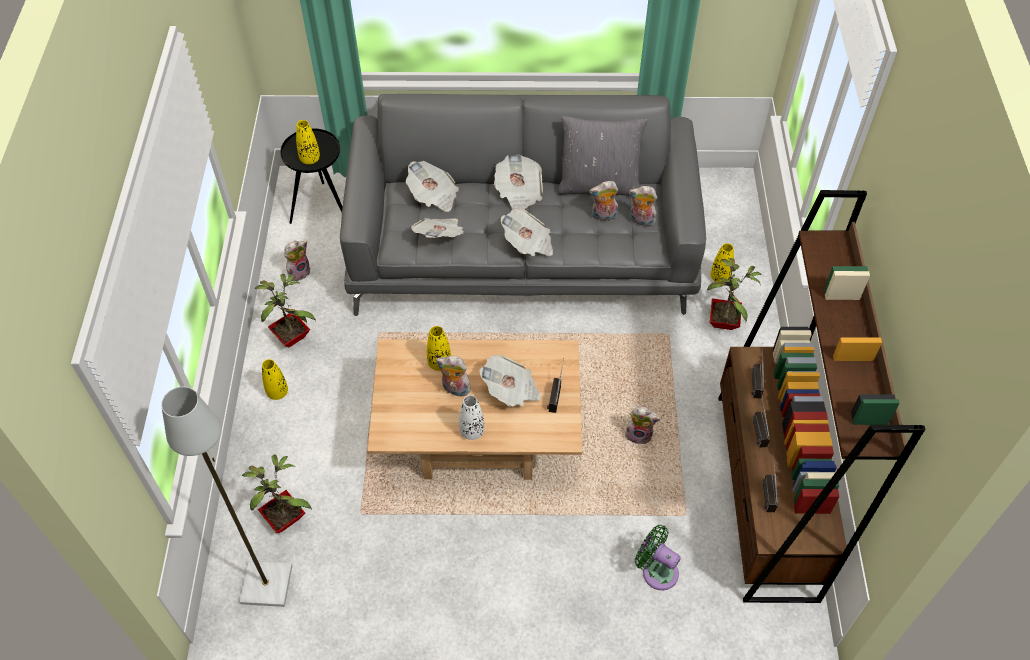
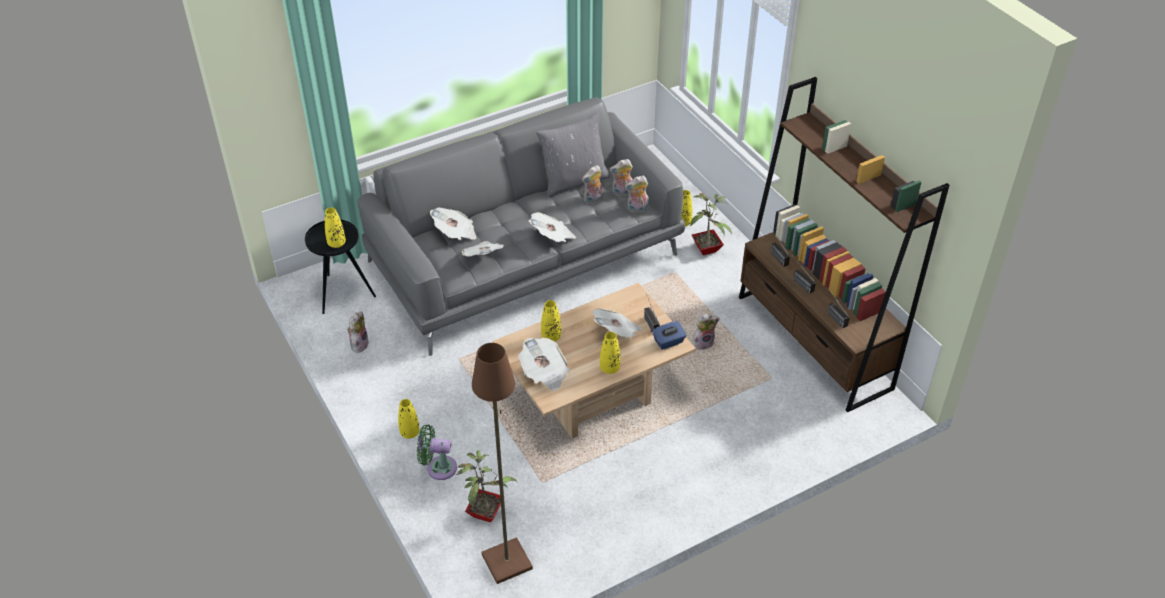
camera: 30 degrees left, 10 degrees down
(267, 583) = (507, 561): grey floor lamp -> brown floor lamp
(293, 336) = (391, 390): potted plant -> none
(455, 389) = (576, 348): plush toy -> plush toy (637, 209)
(472, 431) = (609, 368): white vase -> yellow vase
(518, 192) = (518, 207): newspaper -> newspaper (544, 373)
(557, 430) = (668, 342): none -> blue tissue box
(656, 570) = (778, 420): green fan -> green fan (438, 467)

